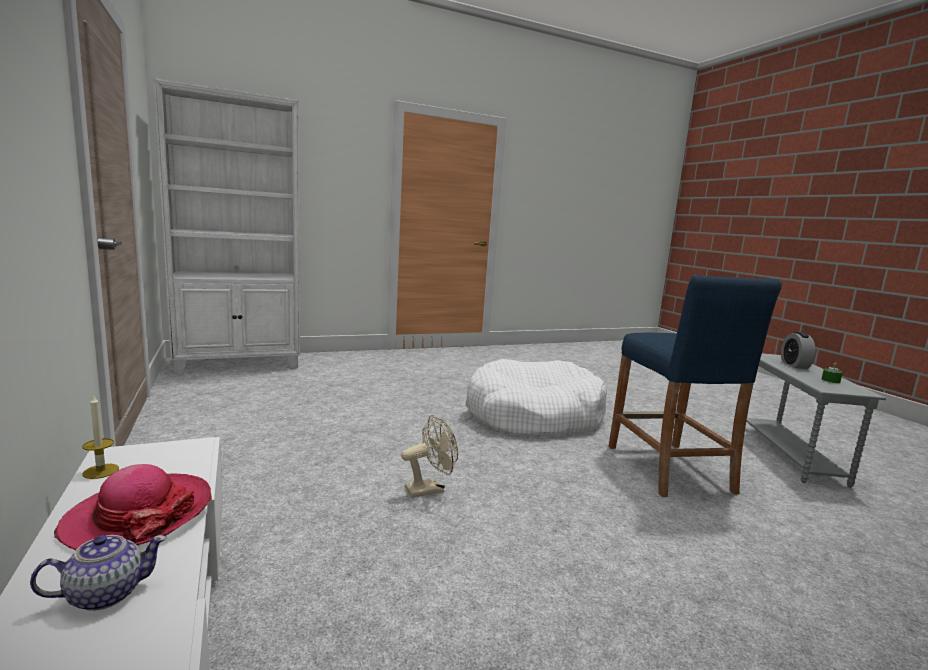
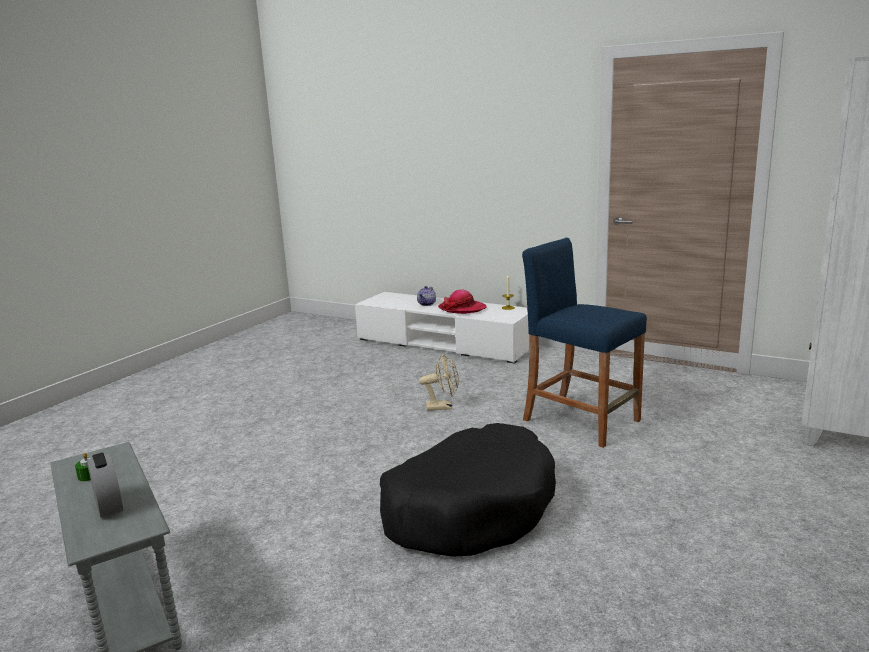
camera: 145 degrees right, 5 degrees up
(430, 489) = (443, 407): beige fan -> beige fan turned 120 degrees counterclockwise
(533, 415) = (469, 508): white dog bed -> black dog bed
(668, 468) = (288, 500): blue stool -> blue stool (581, 420)

